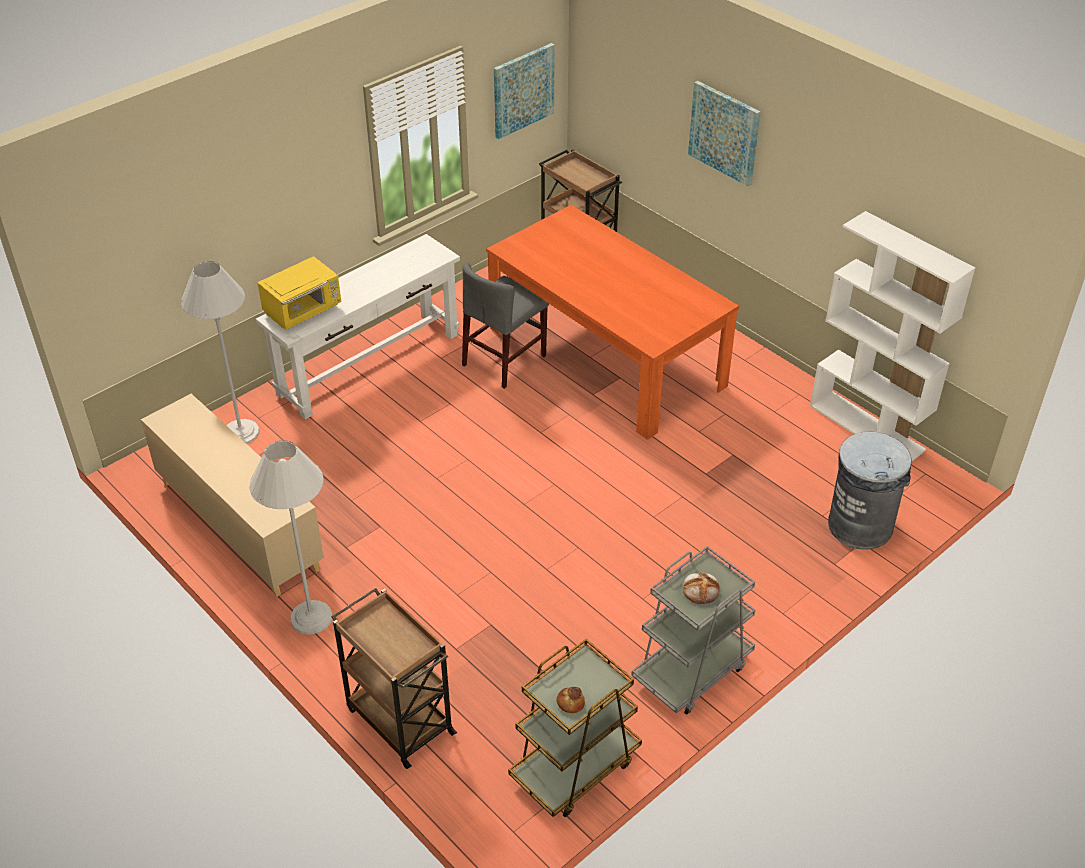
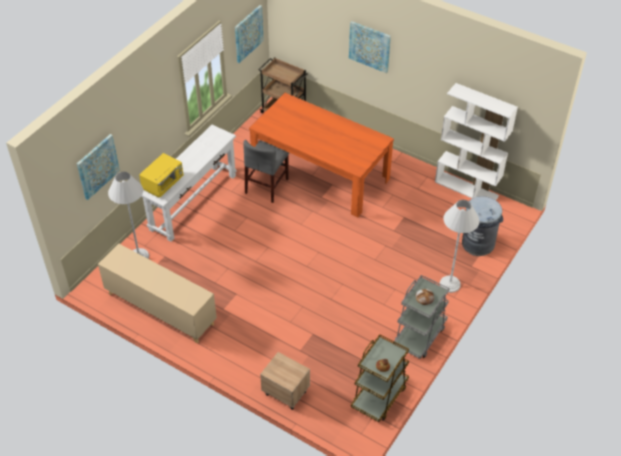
camera: 15 degrees left, 5 degrees up
(172, 245) = (97, 166): none -> picture
(311, 618) = (220, 350): white floor lamp -> white floor lamp (450, 284)
(399, 719) = (285, 392): brown cart -> beige nightstand

